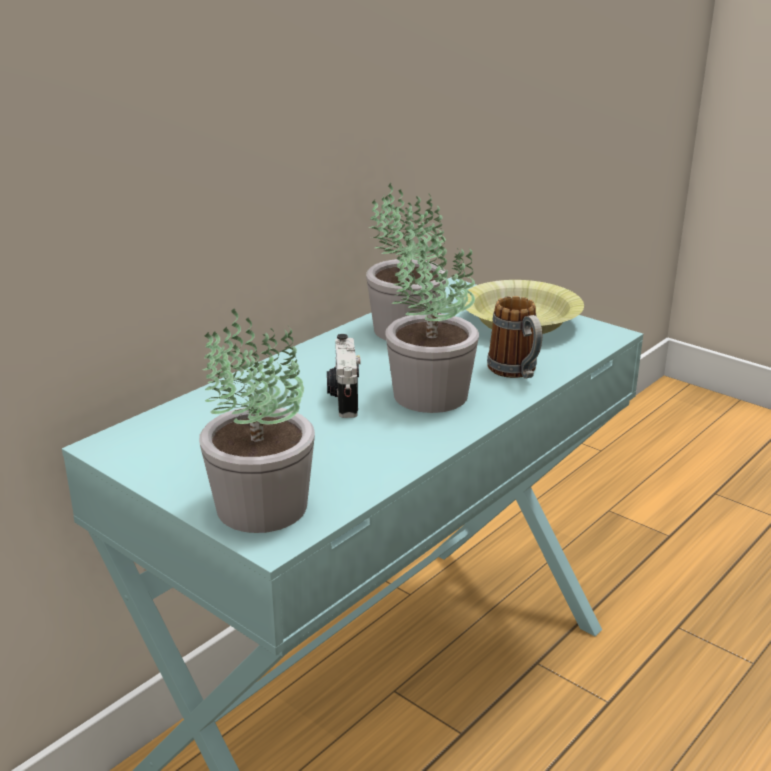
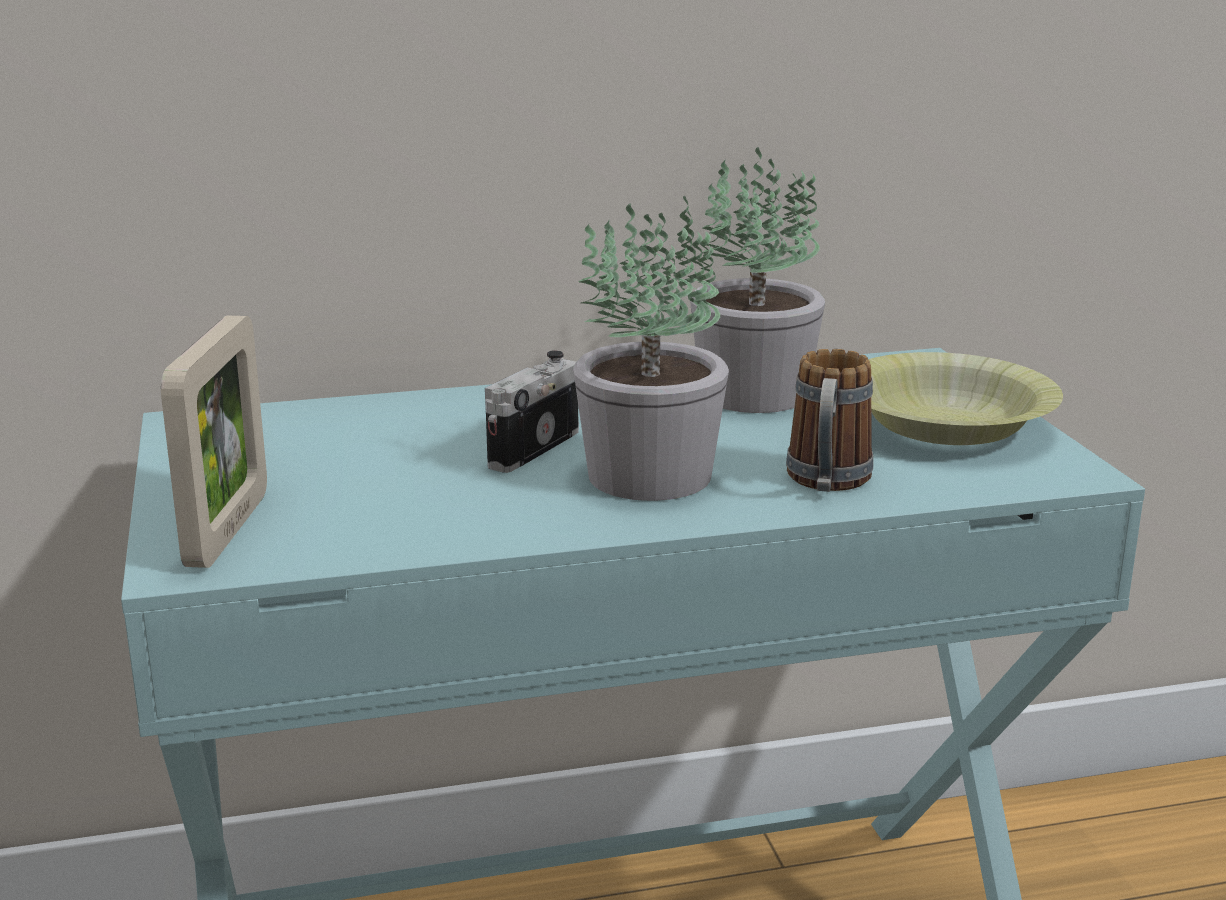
camera: 35 degrees right, 5 degrees down
(259, 506) = (228, 530): potted plant -> picture frame

